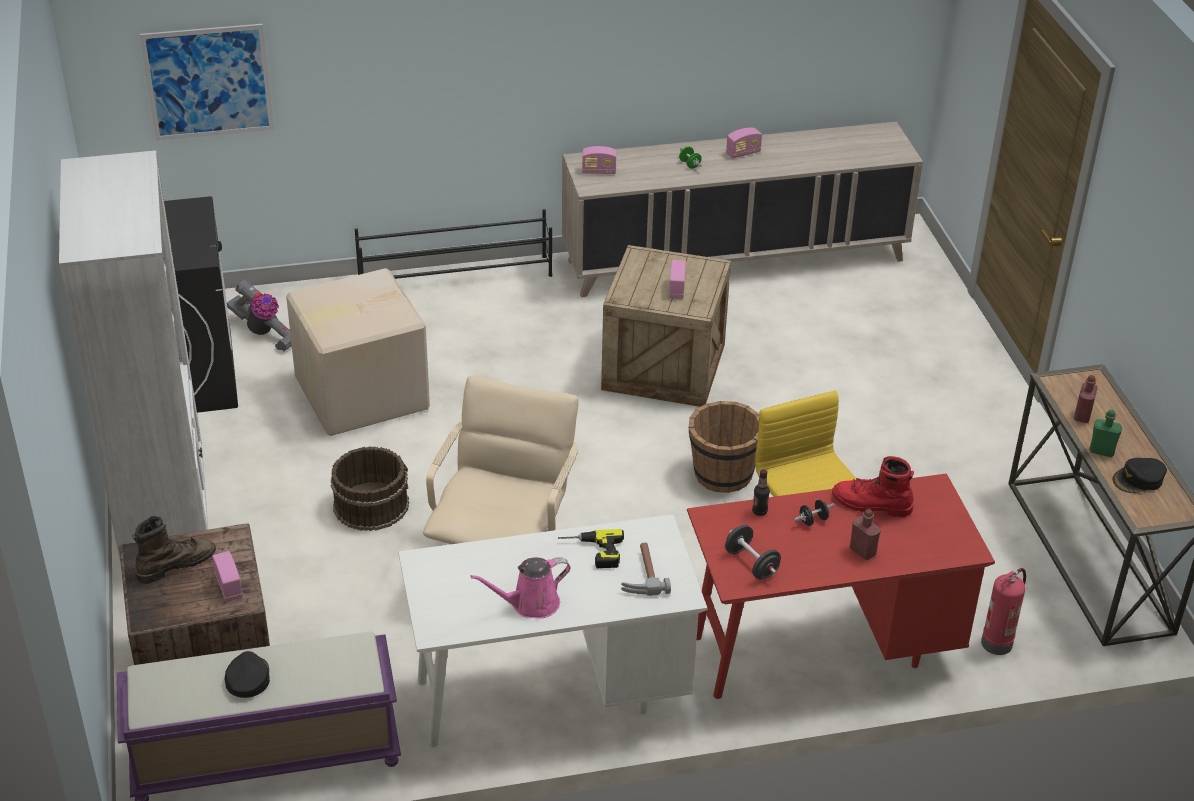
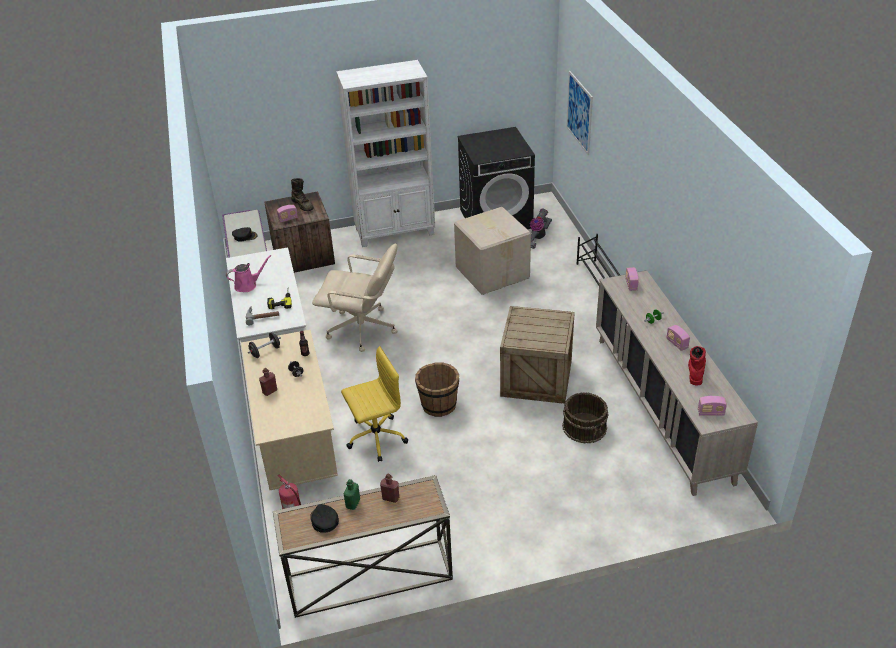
camera: 90 degrees right, 0 degrees up
(371, 504) = (406, 285): brown bucket -> brown bucket (585, 427)
(530, 604) = (248, 285): pink watering can -> pink watering can turned 90 degrees clockwise
(677, 289) = (530, 332): radio -> radio (710, 413)
(823, 649) = (296, 446): red desk -> beige desk
(871, 505) = (307, 395): red boot -> red boot (695, 371)

